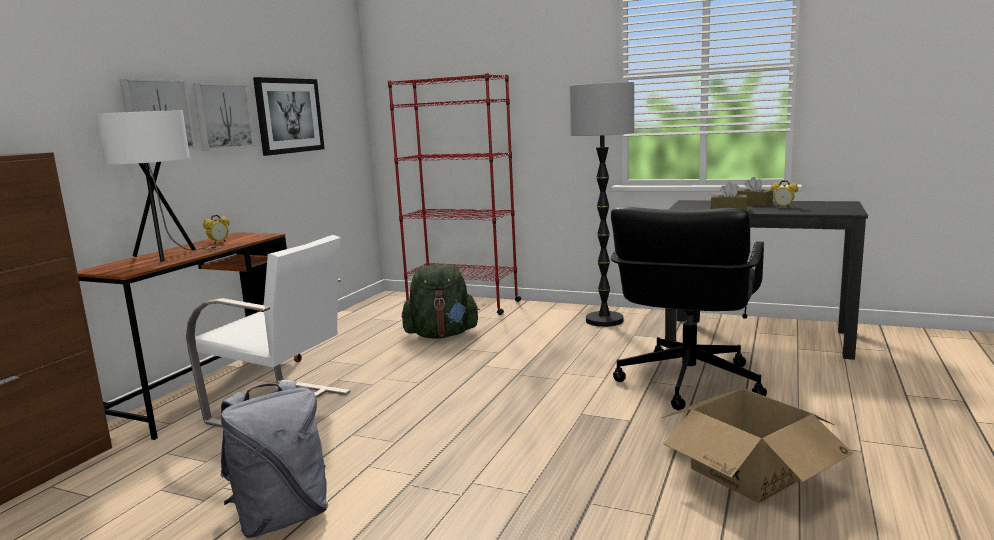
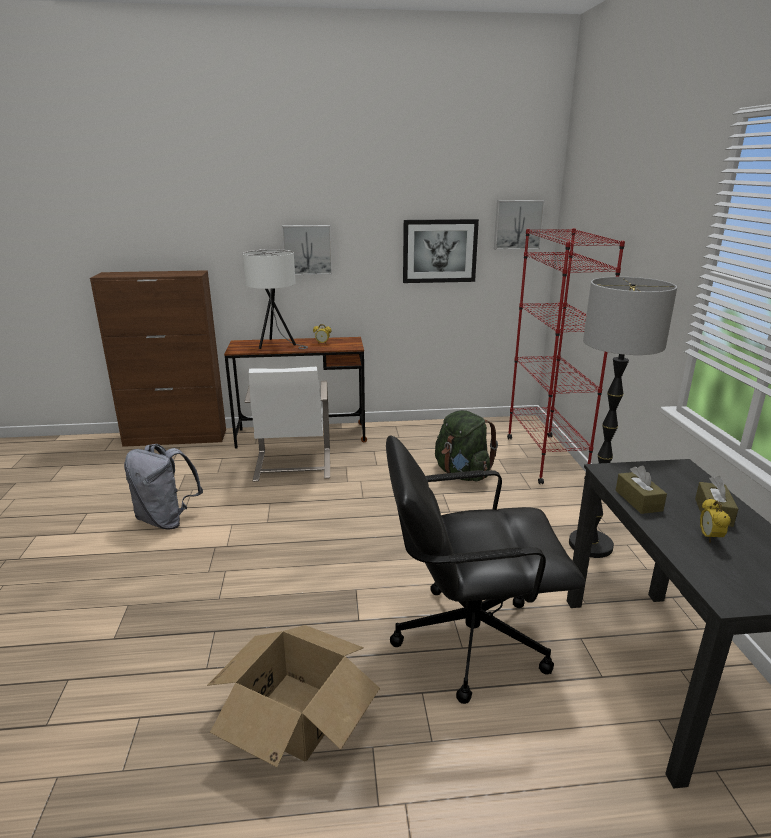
camera: 60 degrees right, 10 degrees up
(222, 116) = (365, 251): picture -> picture (518, 224)

